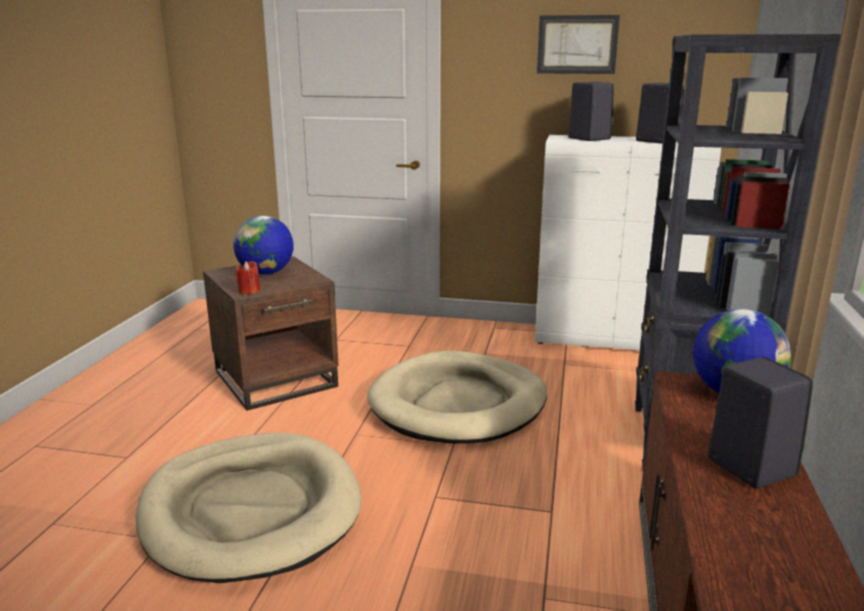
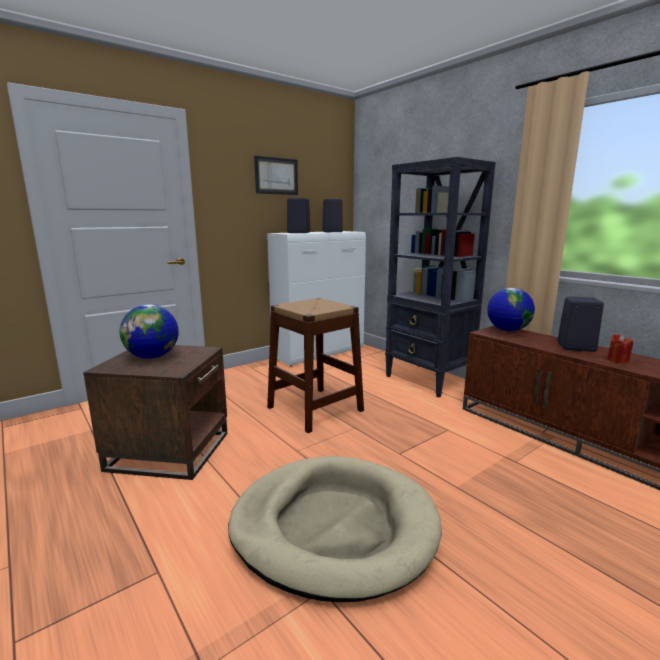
camera: 50 degrees left, 5 degrees down
(249, 291) = (177, 369): red candle -> red candle (617, 360)
(458, 404) = (315, 408): beige dog bed -> brown stool

